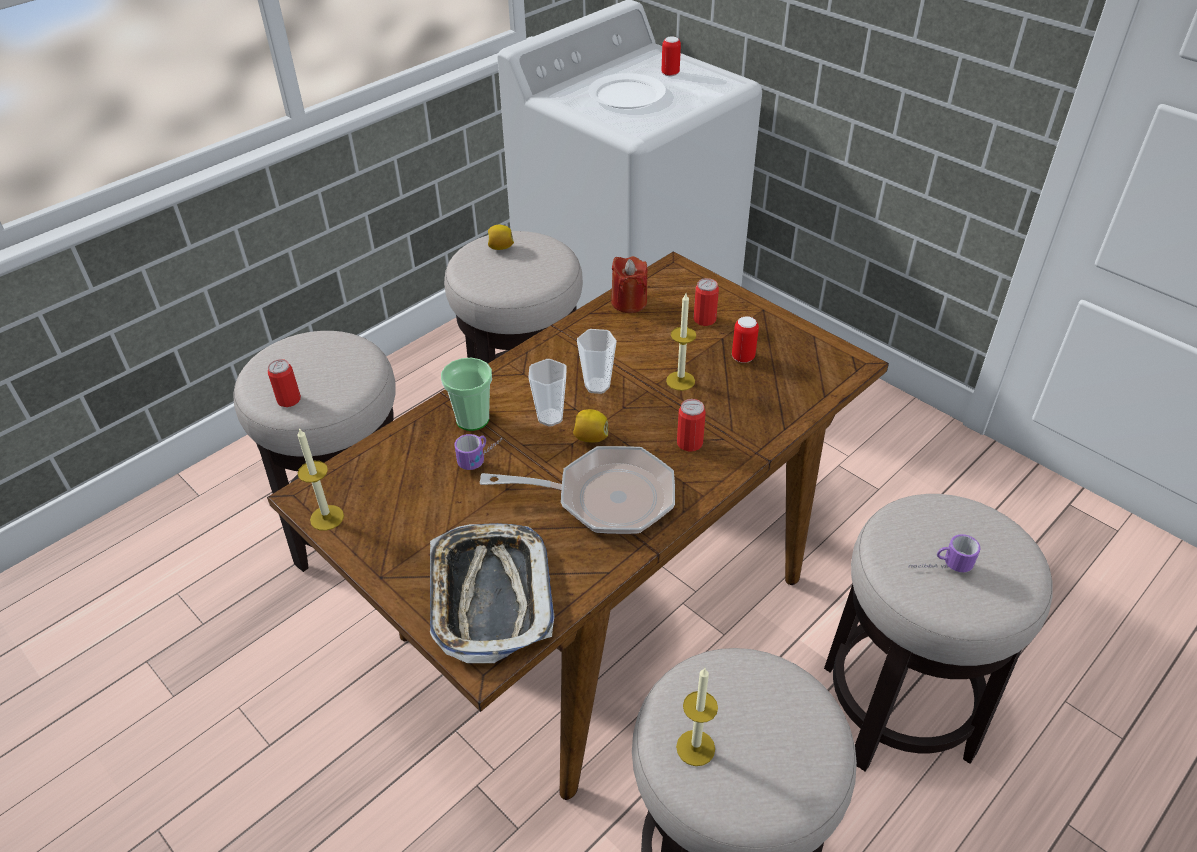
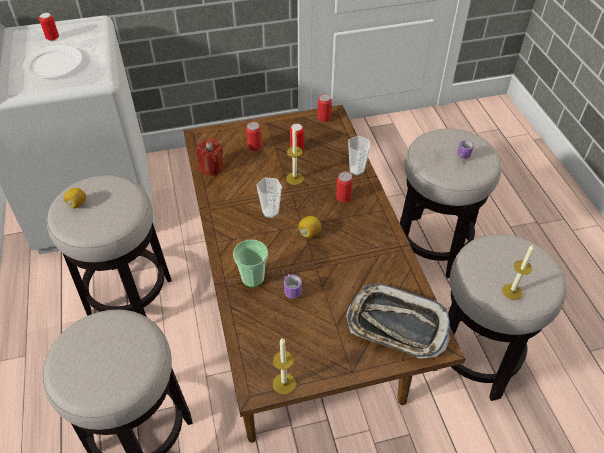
camera: 60 degrees left, 5 degrees up
(289, 400) = (125, 379): can -> can (324, 118)
(550, 417) = (280, 243): cup -> cup (356, 170)
(605, 498) = (359, 247): frying pan -> none

